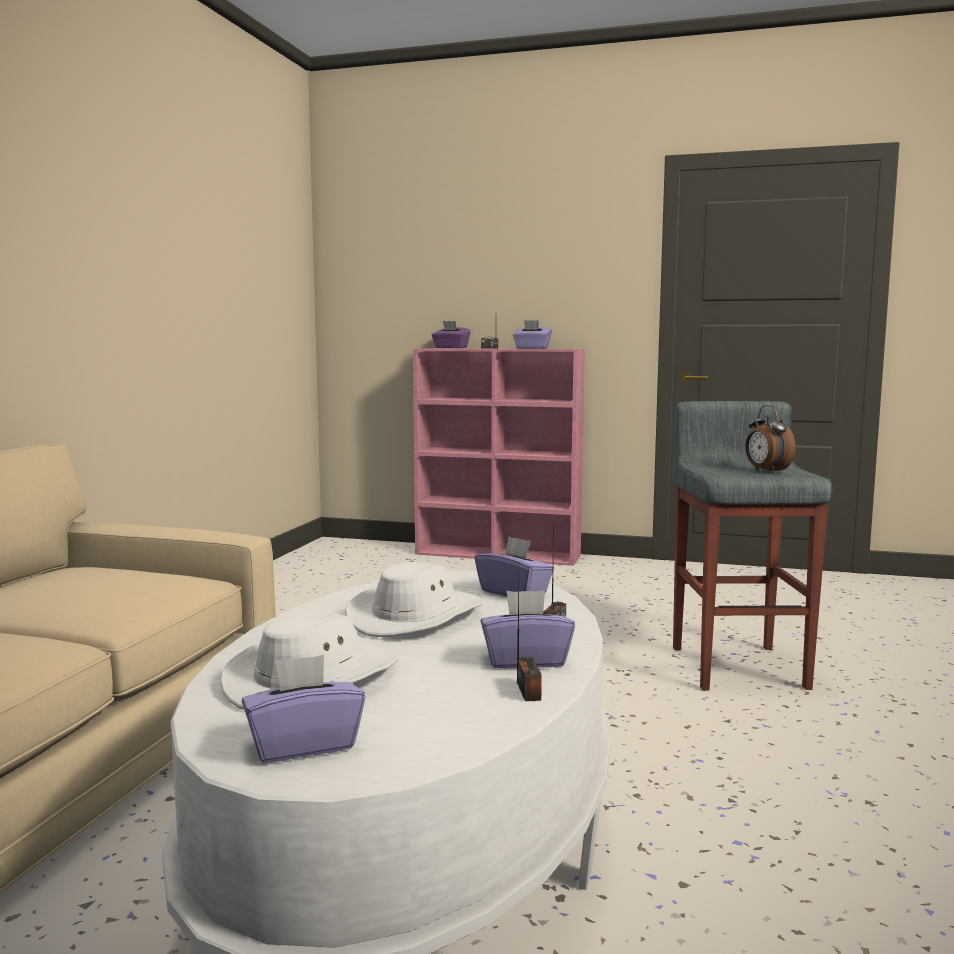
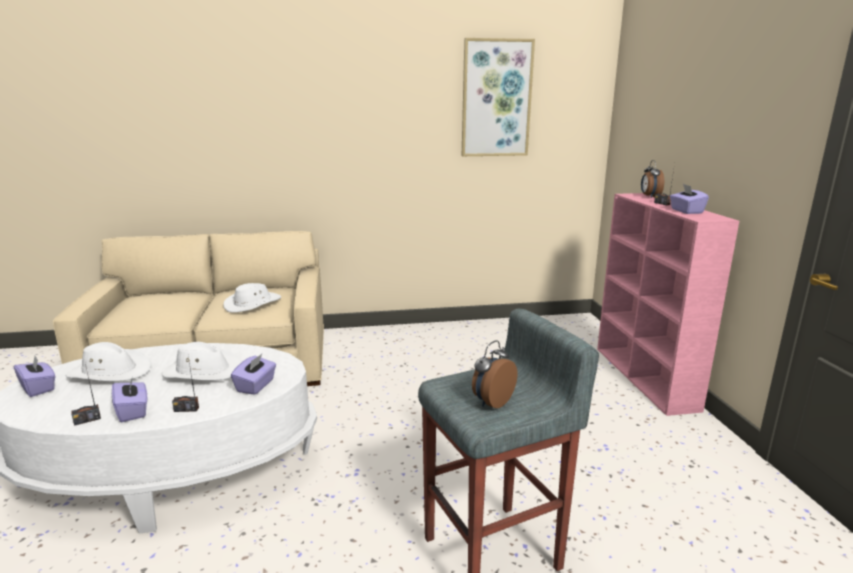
camera: 65 degrees right, 10 degrees up
(117, 584) = (253, 304): none -> white hat
(228, 224) = (496, 99): none -> picture
(450, 348) = (649, 197): purple tissue box -> alarm clock

